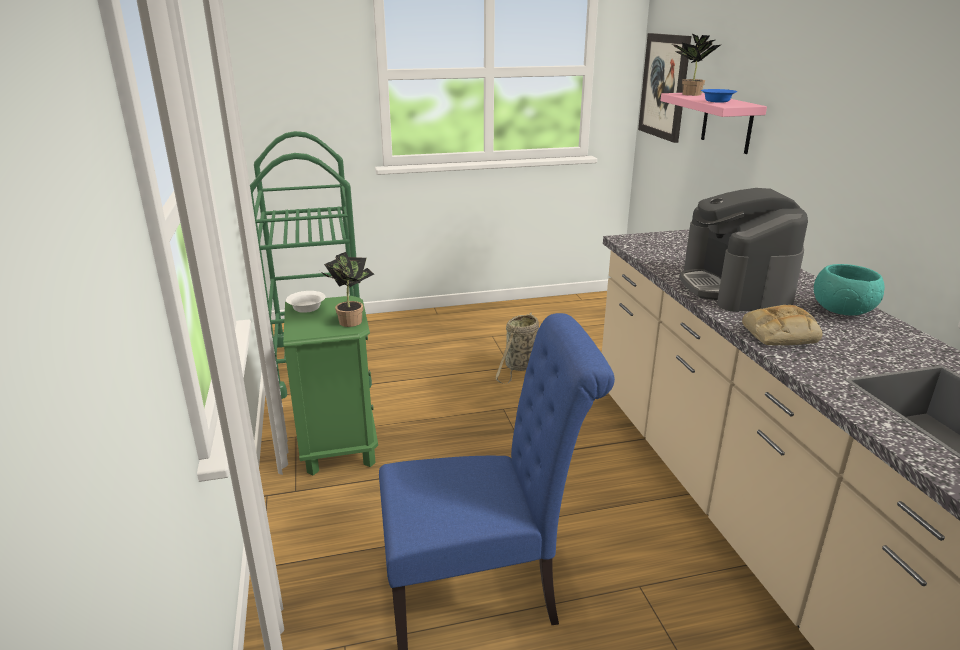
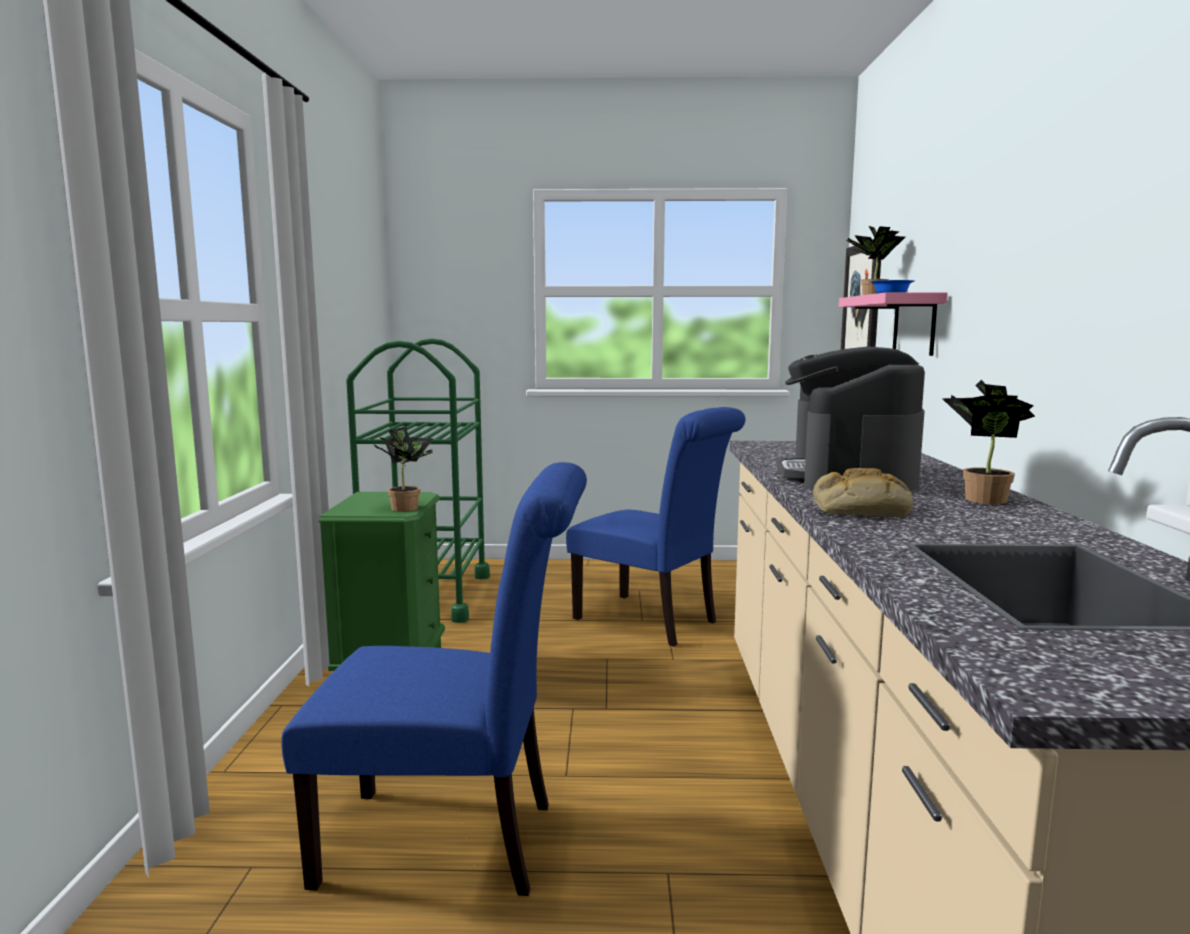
camera: 15 degrees right, 15 degrees down
(307, 308) = (373, 496): white bowl -> none
(519, 367) = (653, 621): basket -> blue chair
(842, 310) = (979, 499): turquoise bowl -> potted plant

